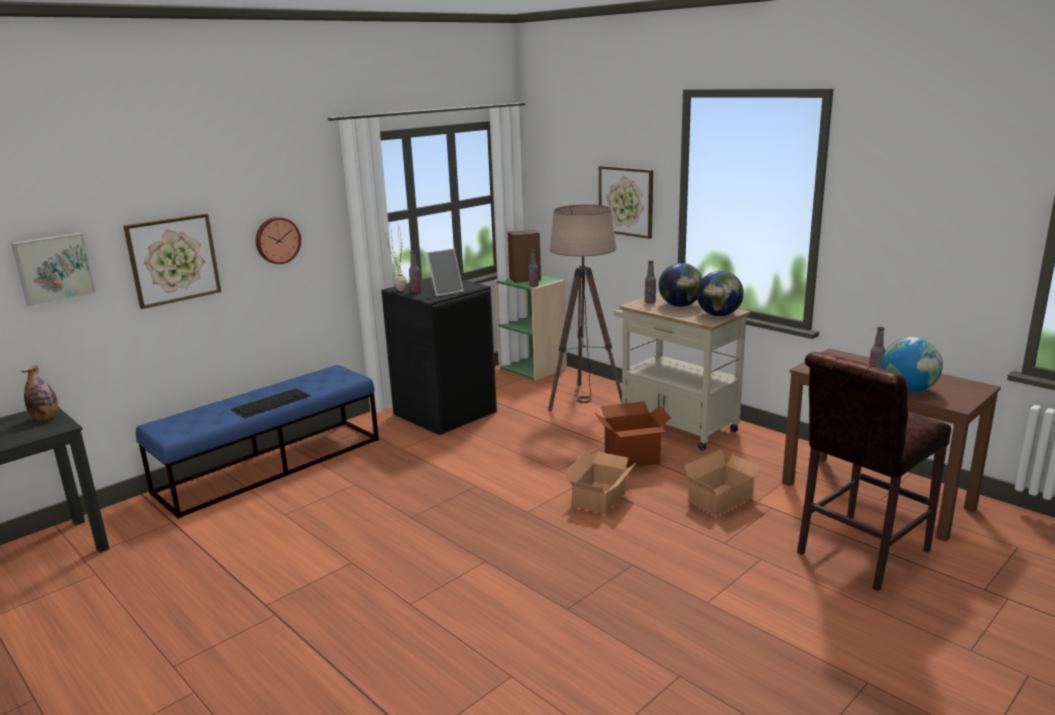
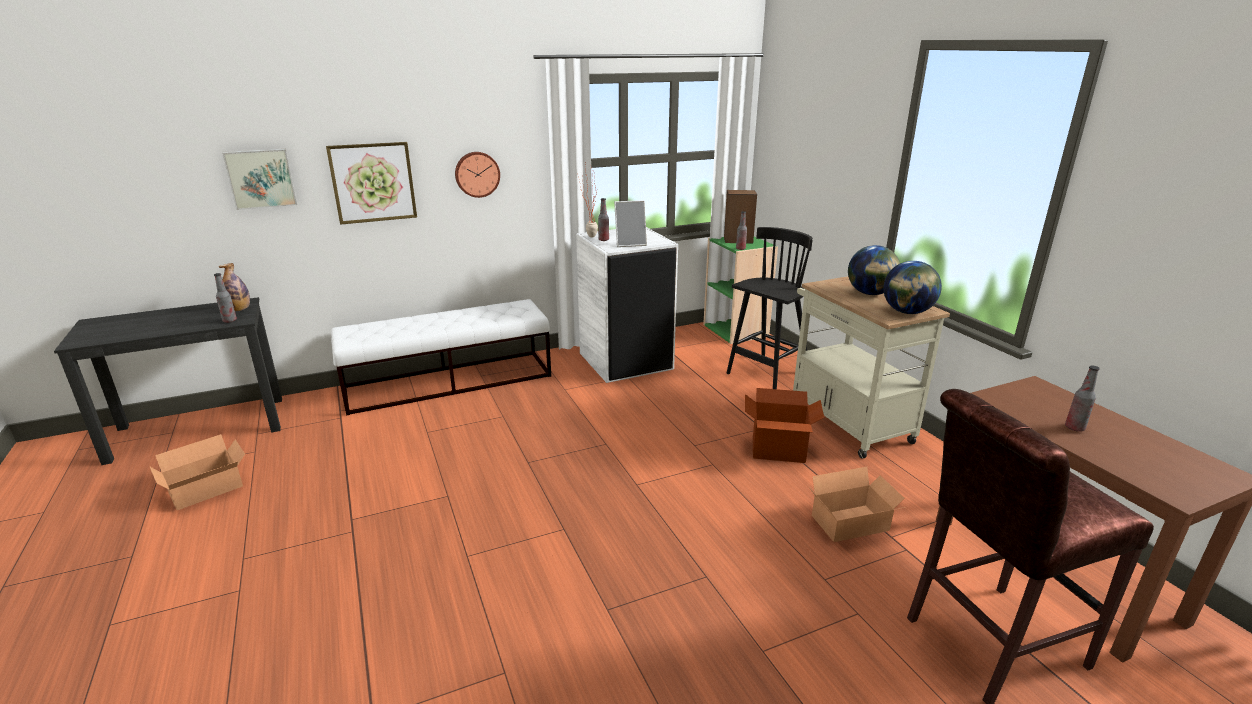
camera: 20 degrees right, 5 degrees up
(271, 465) = (449, 381): blue bench -> white bench
(272, 402) = (447, 326): keyboard -> none
(445, 413) = (626, 361): black cabinet -> white cabinet
(584, 400) = (766, 374): floor lamp -> black stool
(602, 497) = (721, 487): cardboard box -> cardboard box (208, 489)
(626, 201) = (845, 169): picture -> none
(650, 302) = (839, 284): bottle -> bottle (229, 321)
(908, 390) = (1113, 456): globe -> none

